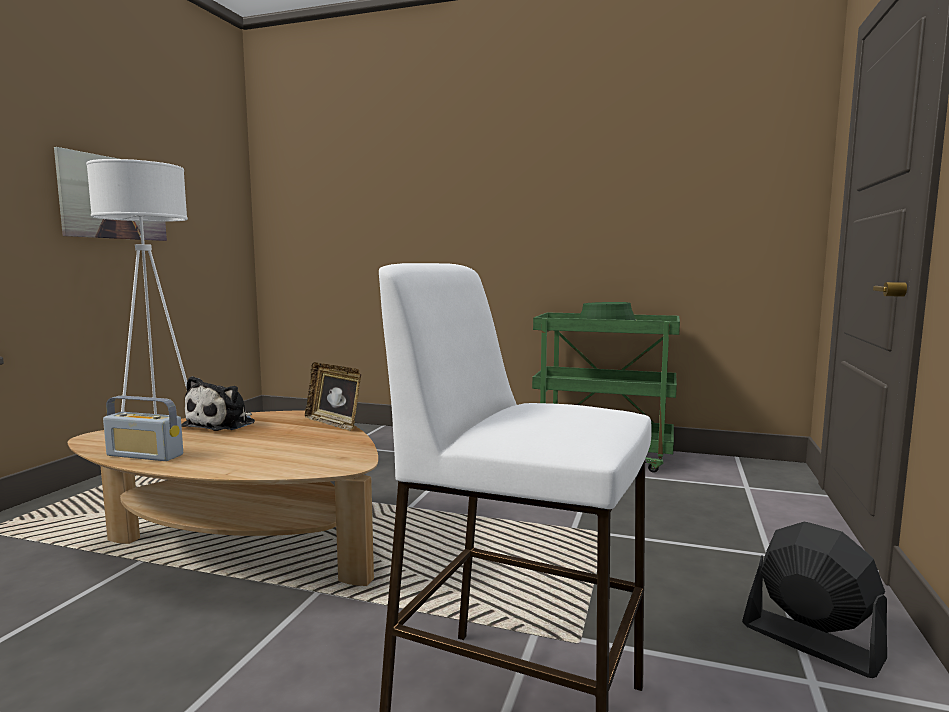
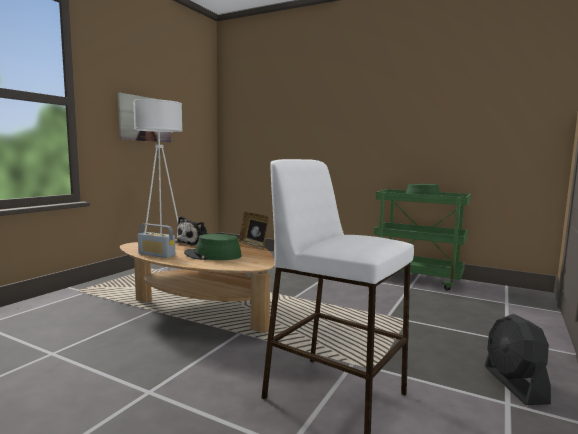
camera: 10 degrees right, 0 degrees up
(258, 449) = (212, 255): none -> green hat
(810, 641) = (514, 384): black fan -> black fan turned 150 degrees counterclockwise

